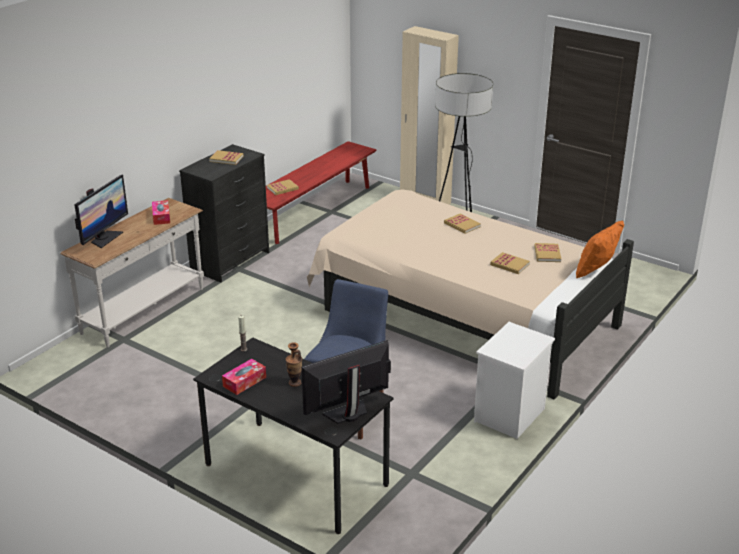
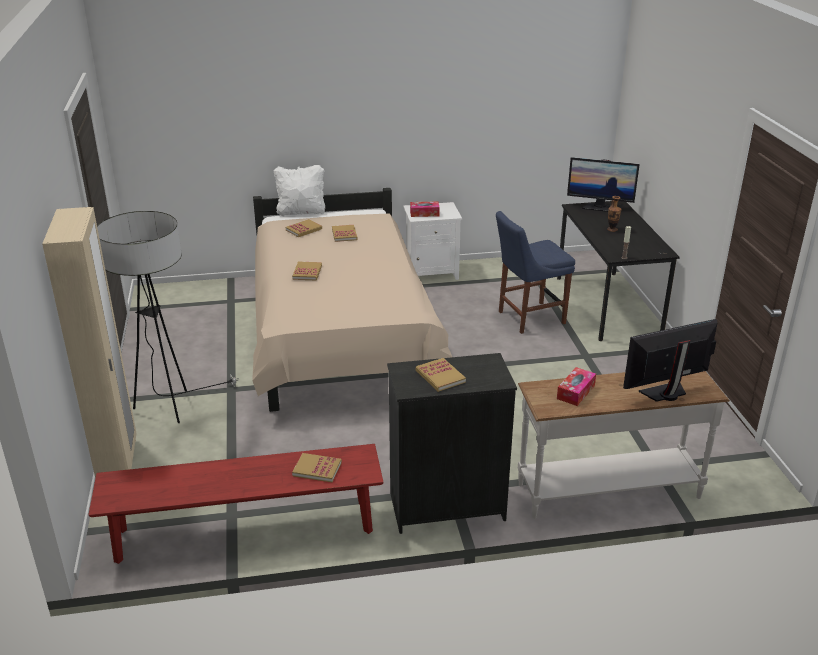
camera: 135 degrees left, 0 degrees up
(244, 382) = (645, 242): tissue box -> tissue box (424, 213)
(596, 272) = (301, 212): orange pillow -> white pillow

